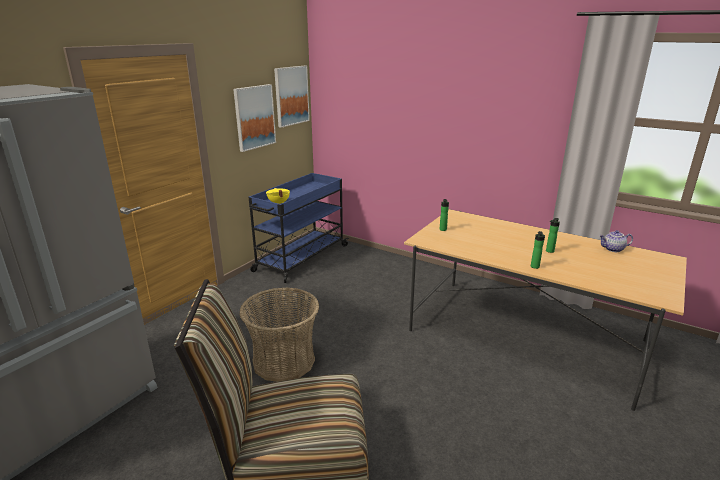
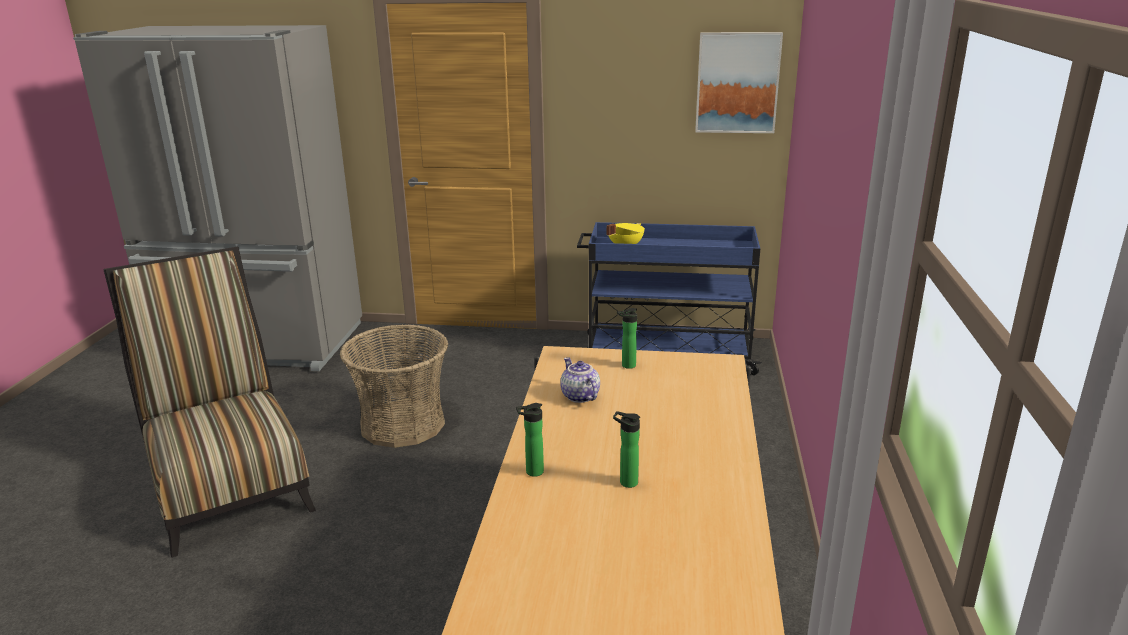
camera: 65 degrees right, 0 degrees up
(254, 117) = (642, 106): picture -> none
(613, 249) = (721, 570): teapot -> teapot (579, 396)

